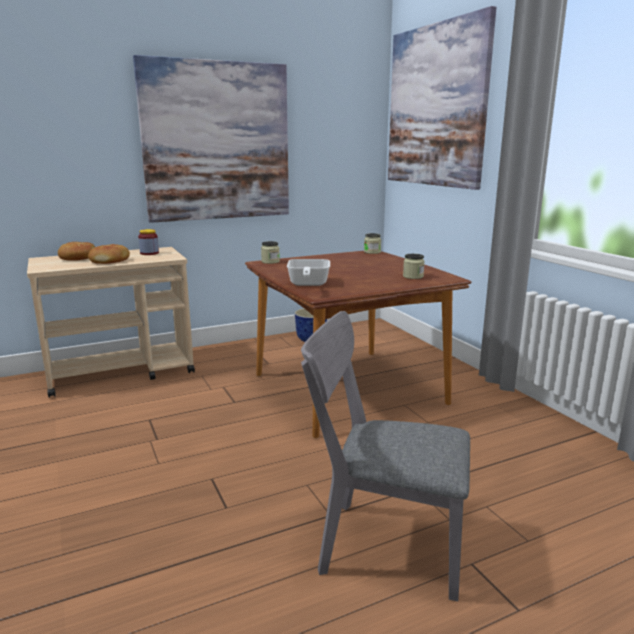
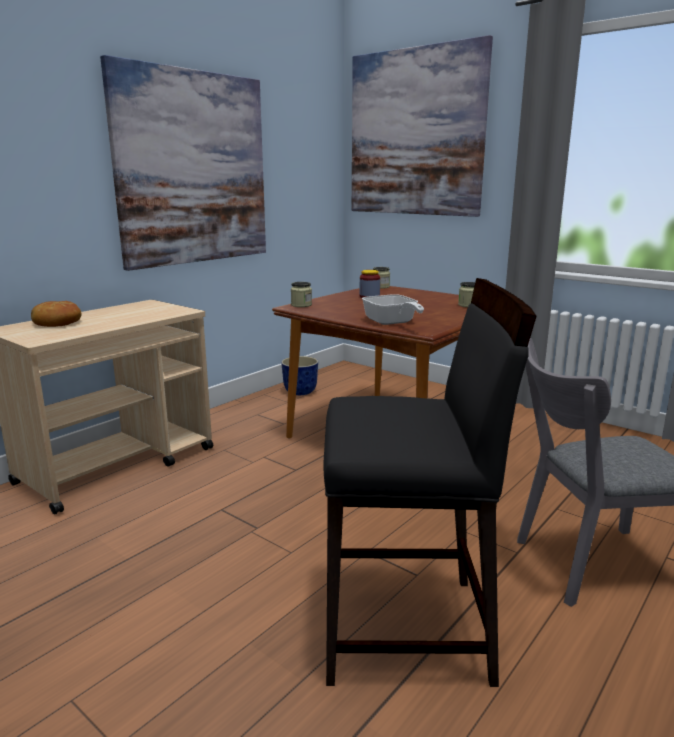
camera: 25 degrees left, 0 degrees up
(110, 261) = (113, 322): bread -> none
(149, 253) = (143, 309): jar -> jar (369, 297)
(169, 545) = (407, 629): none -> black stool

